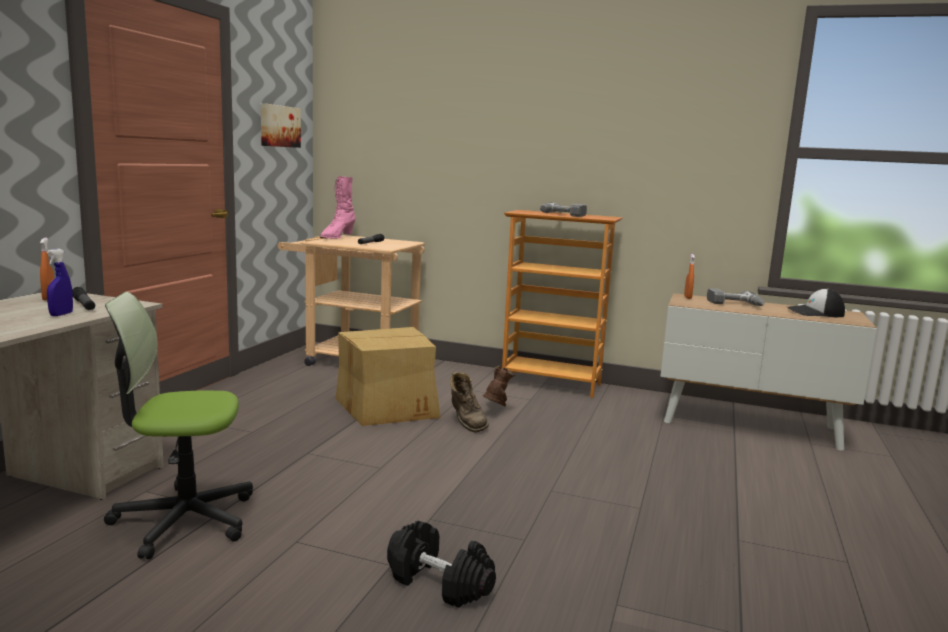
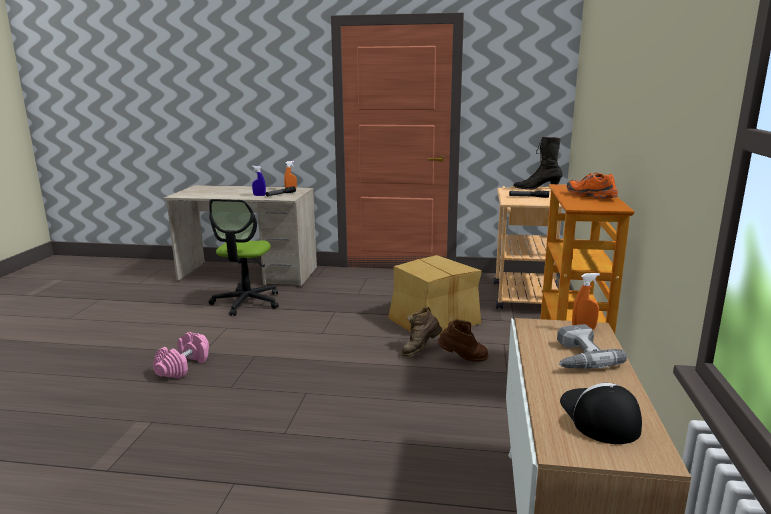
camera: 80 degrees right, 5 degrees up
(184, 520) = (246, 302): office chair -> office chair turned 150 degrees counterclockwise
(279, 126) = (520, 94): picture -> none
(337, 237) = (536, 189): pink boot -> black boot
(440, 583) = (183, 367): black dumbbell -> pink dumbbell
(566, 214) = (590, 196): power drill -> orange shoe

